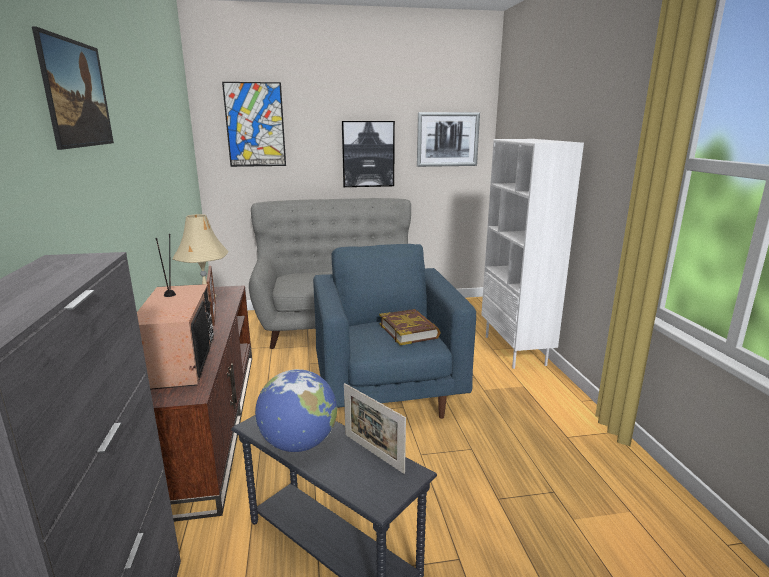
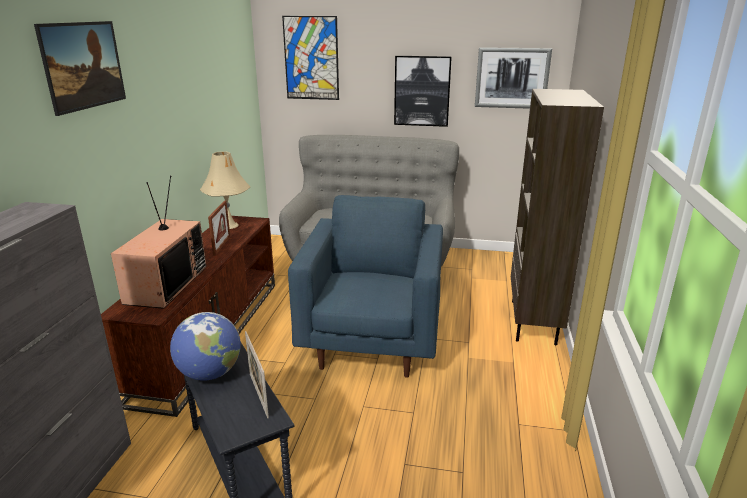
camera: 20 degrees right, 5 degrees up
(409, 331) = (384, 287): book -> none
(515, 350) = (534, 322): white bookcase -> brown bookcase

